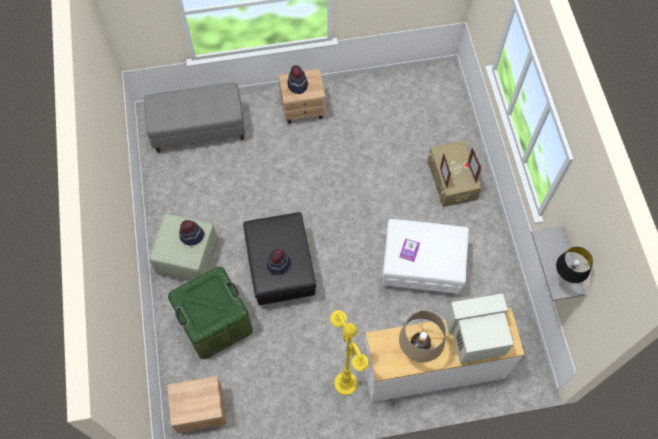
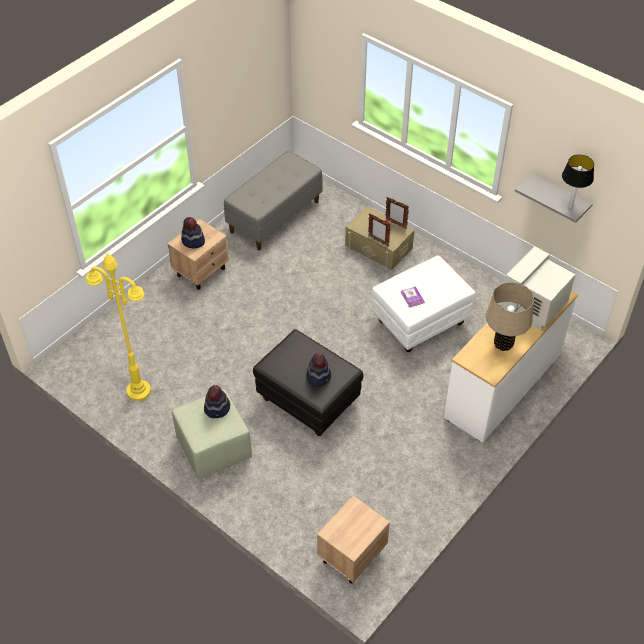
camera: 40 degrees left, 15 degrees down
(199, 129) = (119, 344): grey bench -> grey bench (274, 216)
(215, 322) = (291, 480): green storage box -> none
(345, 383) = (448, 445): yellow floor lamp -> yellow floor lamp (138, 391)

